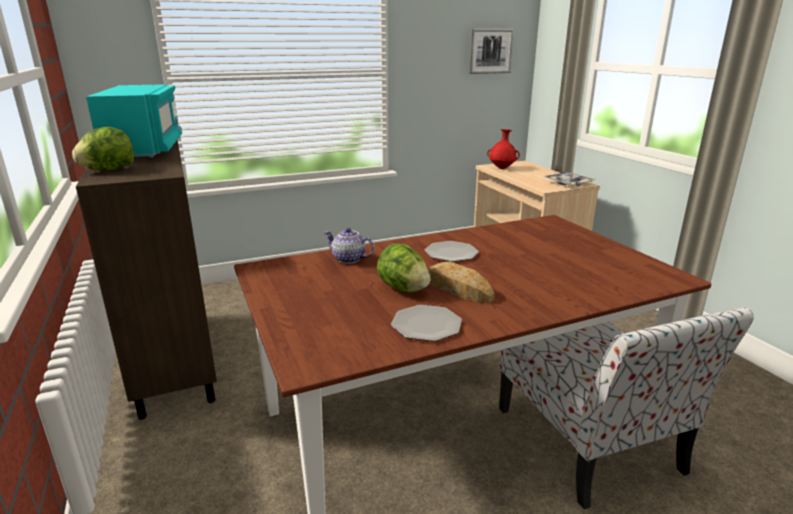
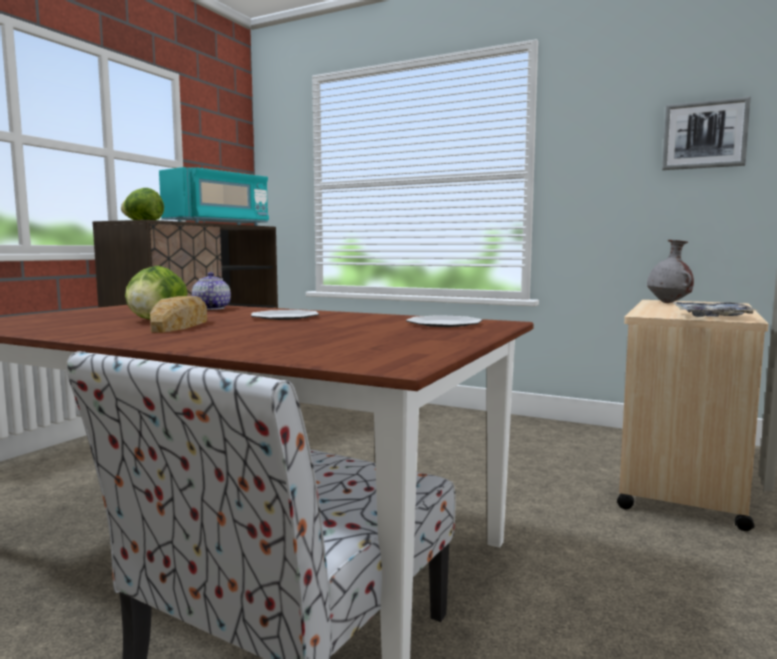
camera: 50 degrees right, 15 degrees down
(426, 324) = (72, 328): plate -> plate (444, 324)
(502, 168) = (669, 303): red vase -> grey vase

